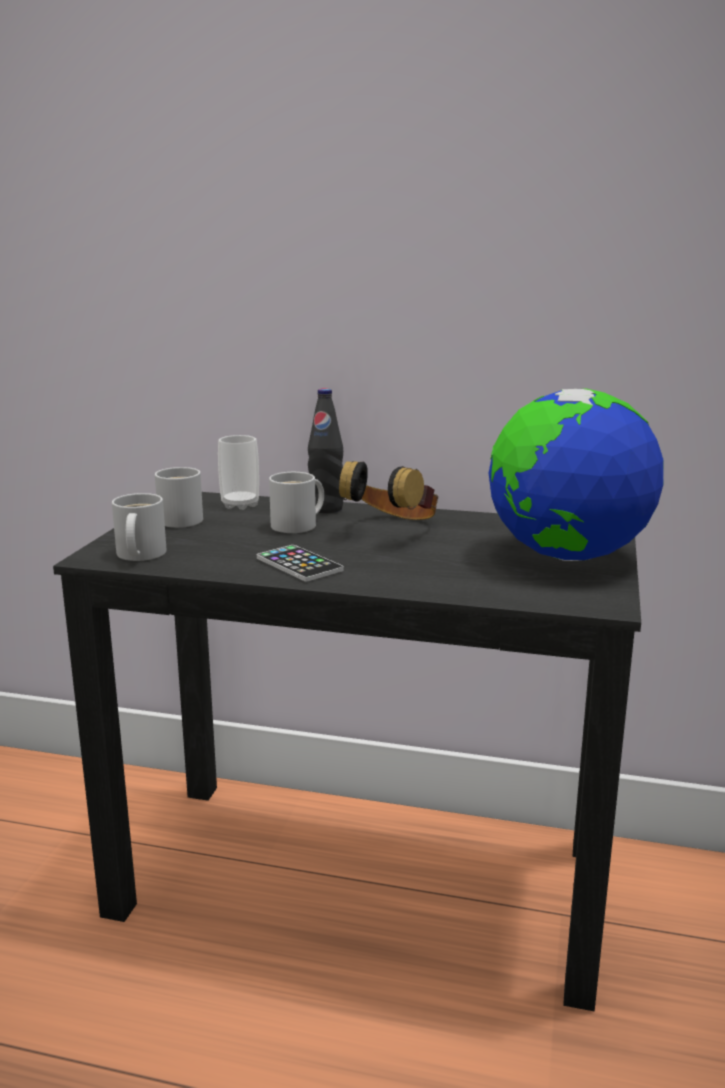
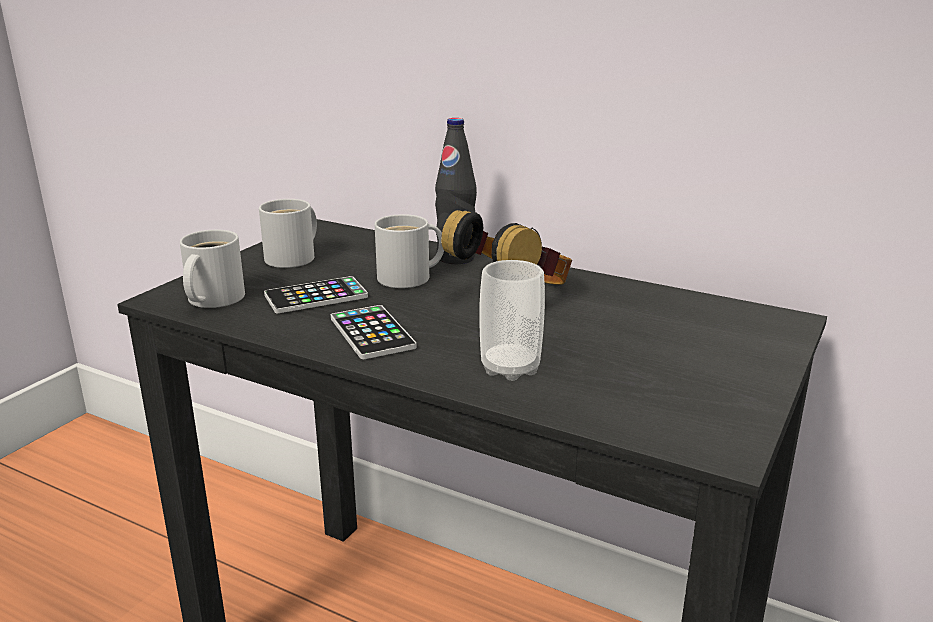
camera: 15 degrees right, 5 degrees up
(229, 545) = (316, 296): none -> phone
(240, 505) = (366, 244): cup -> cup (510, 368)
(567, 556) = (709, 359): globe -> none

